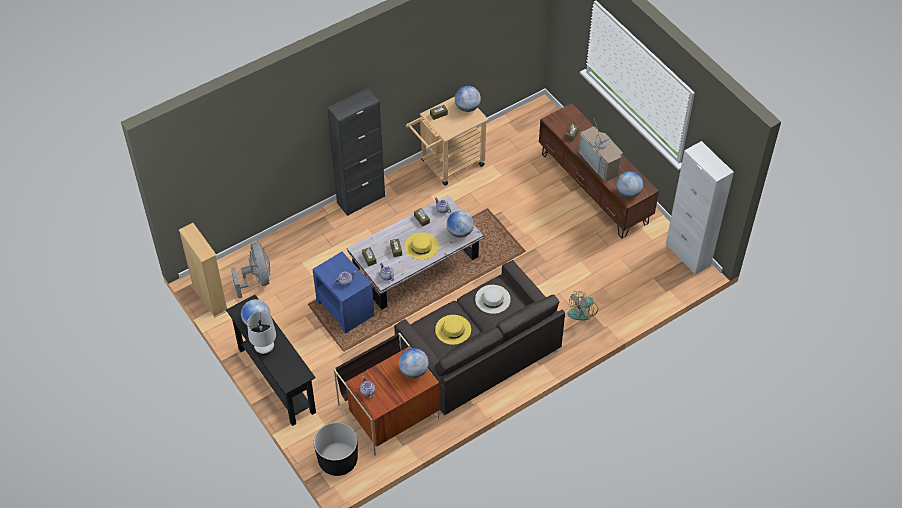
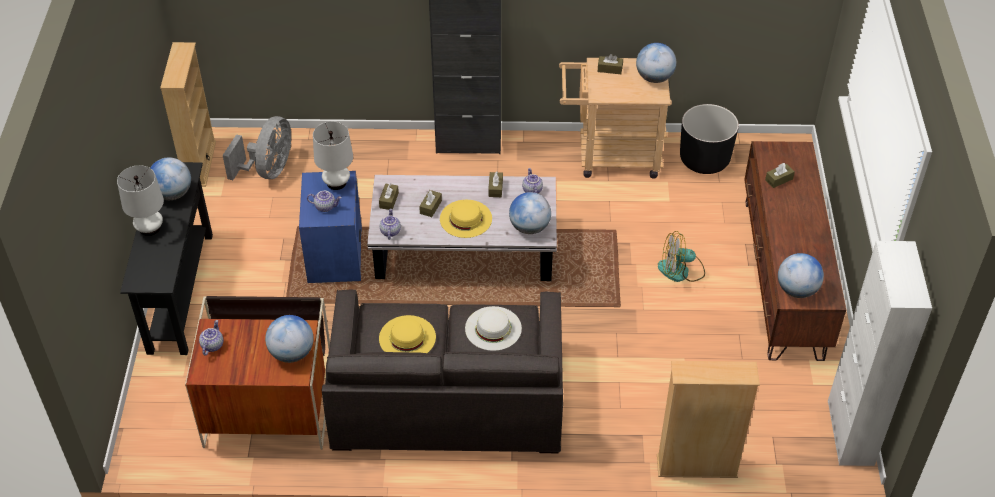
camera: 35 degrees right, 5 degrees down
(338, 264) = (336, 183): none -> white table lamp
(338, 460) = (157, 427): black planter -> black planter (704, 159)
(583, 311) = (632, 424): fan -> fan (681, 270)
(601, 162) = (790, 232): television -> none
(631, 314) = (696, 466): none -> beige bookcase

